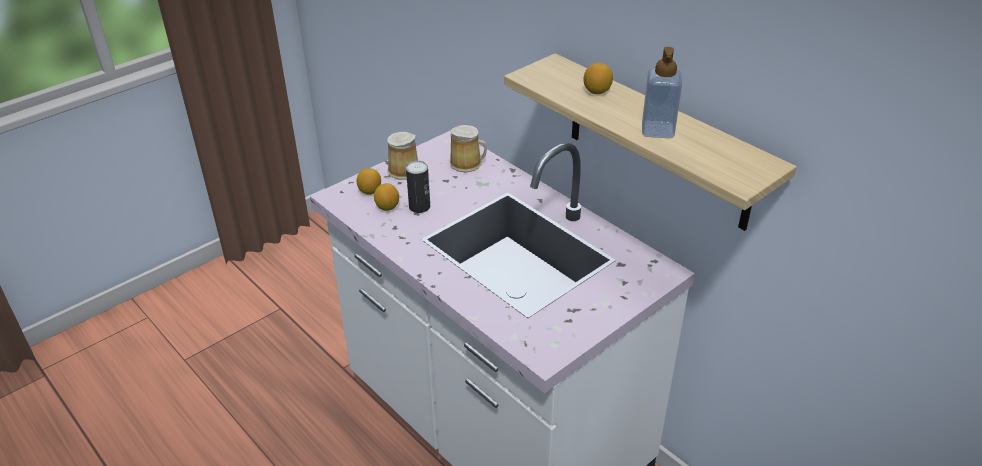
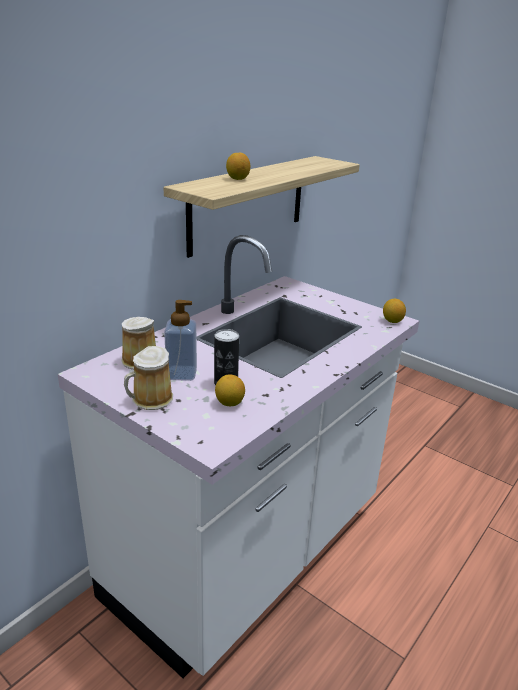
camera: 100 degrees left, 10 degrees down
(370, 191) = (198, 419): lemon -> lemon (392, 321)
(657, 130) = (291, 171): soap dispenser -> soap dispenser (181, 374)

